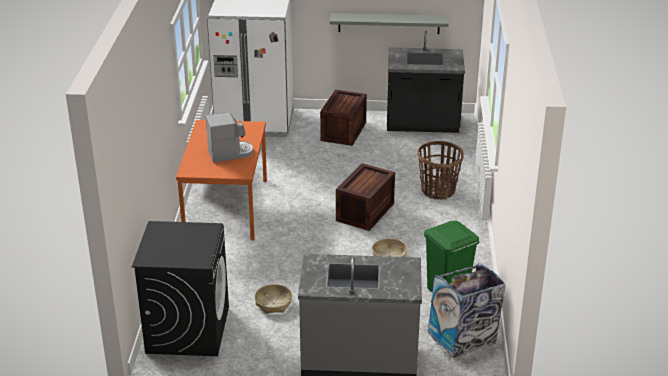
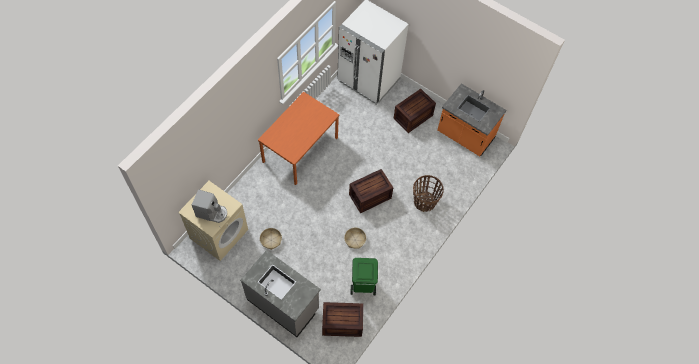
camera: 30 degrees right, 30 degrees up
(187, 329) = (219, 233): black washing machine -> beige washing machine
(230, 153) = (299, 134): coffee machine -> coffee machine (212, 212)
(389, 23) = (465, 71): grey shelf -> none
(422, 125) = (465, 136): black counter -> orange counter
(462, 338) = (343, 323): trash can -> crate

